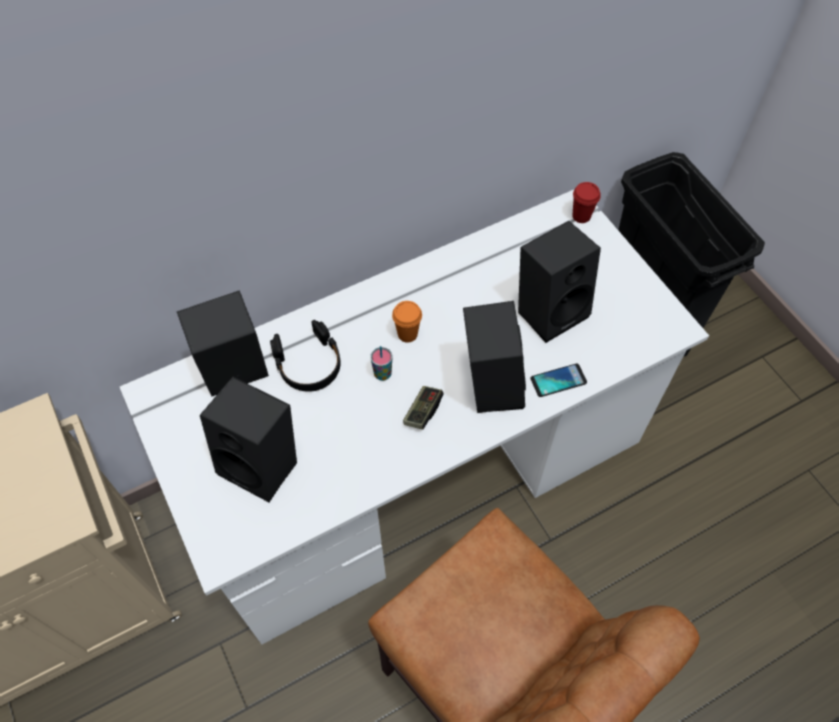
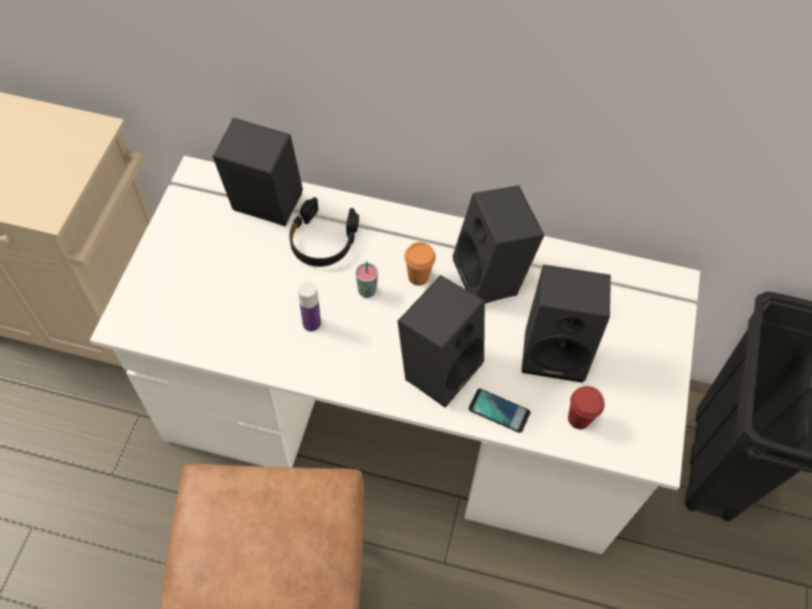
camera: 40 degrees right, 0 degrees up
(263, 464) = (216, 286): black speaker -> black speaker (491, 277)
(368, 430) = (311, 323): none -> bottle
(423, 411) = (366, 344): game controller -> none
(581, 216) = (672, 296): red cup -> red cup (579, 419)

